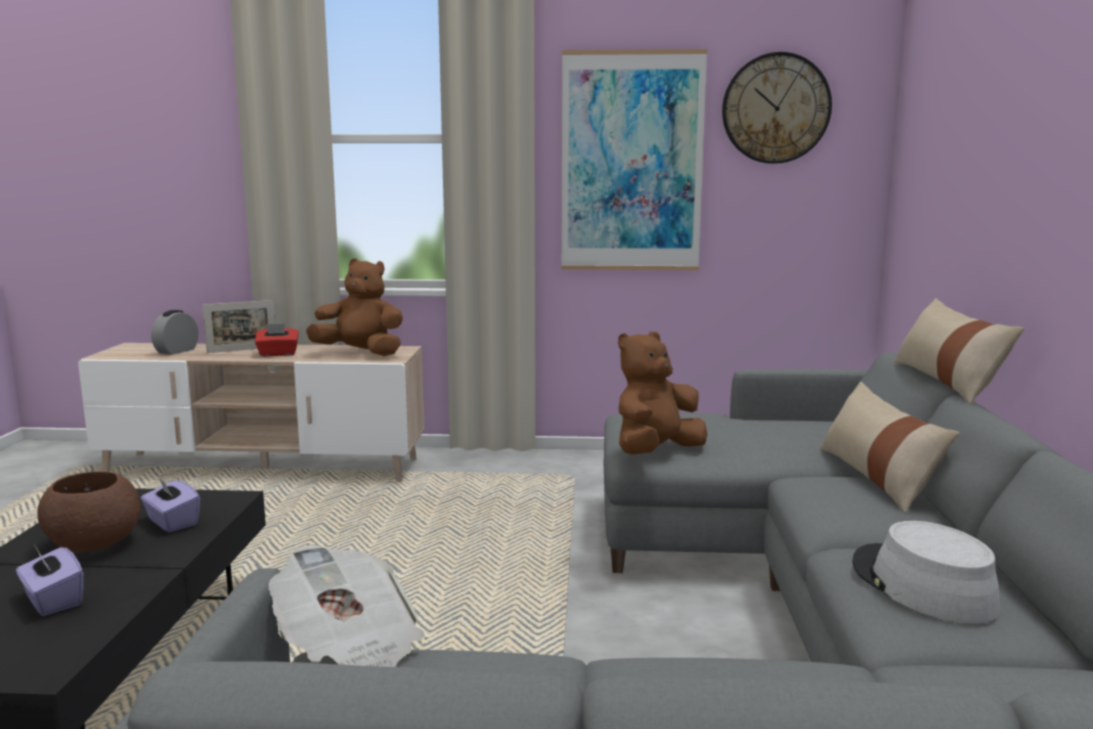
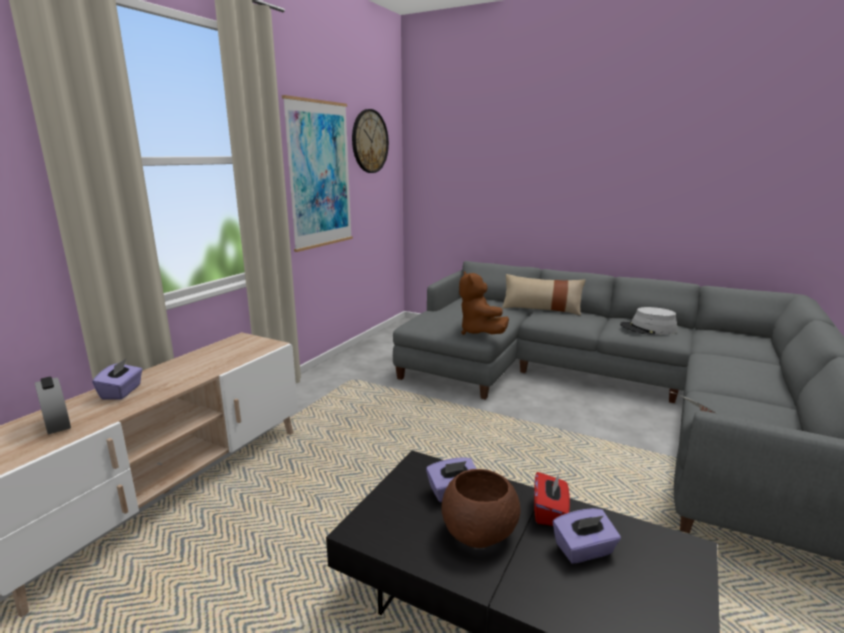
camera: 65 degrees left, 5 degrees up
(242, 350) = (122, 392): picture frame -> purple tissue box
(278, 354) = (175, 379): red tissue box -> red tissue box (549, 512)
(360, 353) = (232, 351): brown plush toy -> none
(947, 381) = (523, 265): beige pillow -> none

